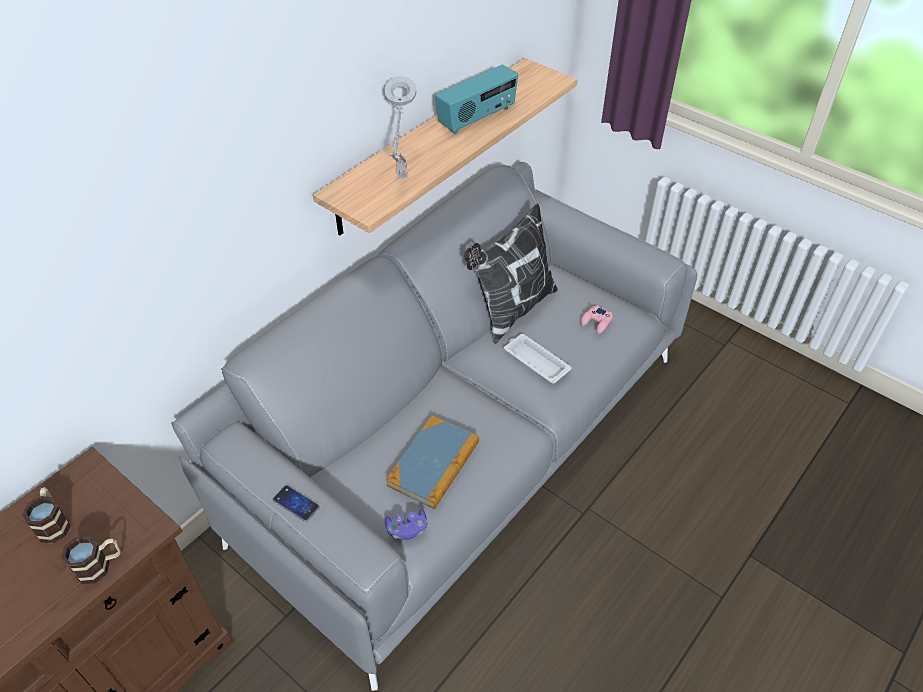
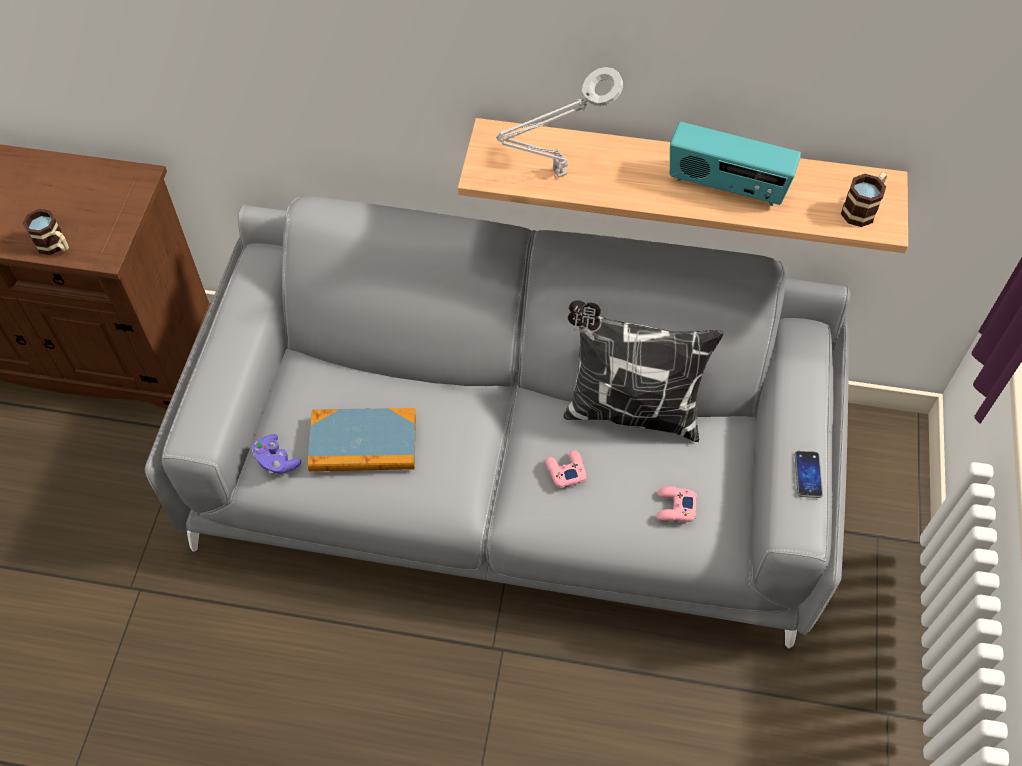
camera: 60 degrees right, 10 degrees up
(53, 523) = (79, 191): mug -> mug (862, 209)
(296, 504) = (221, 349): phone -> phone (808, 475)
(535, 361) = (565, 471): white tray -> pink game controller

